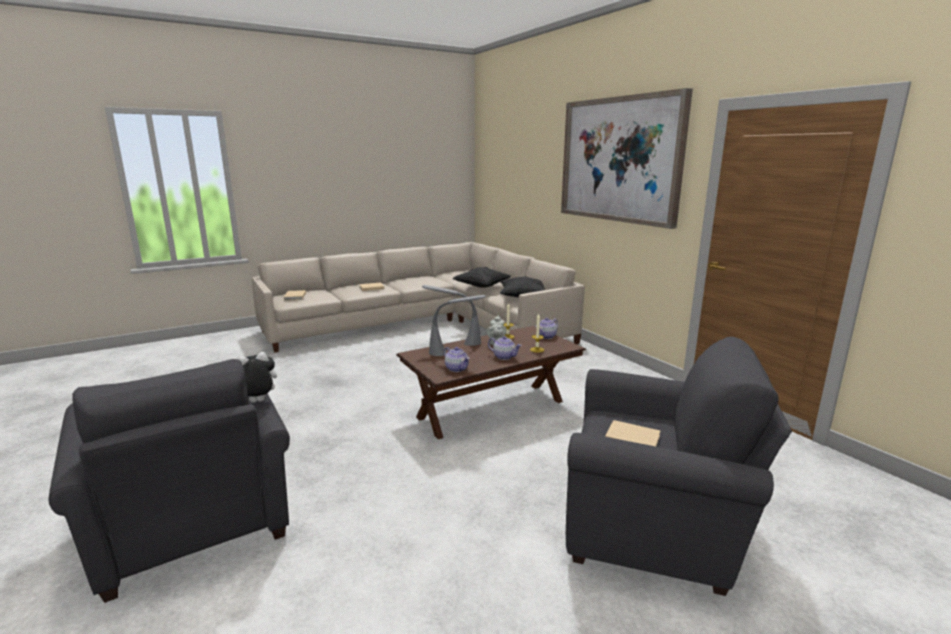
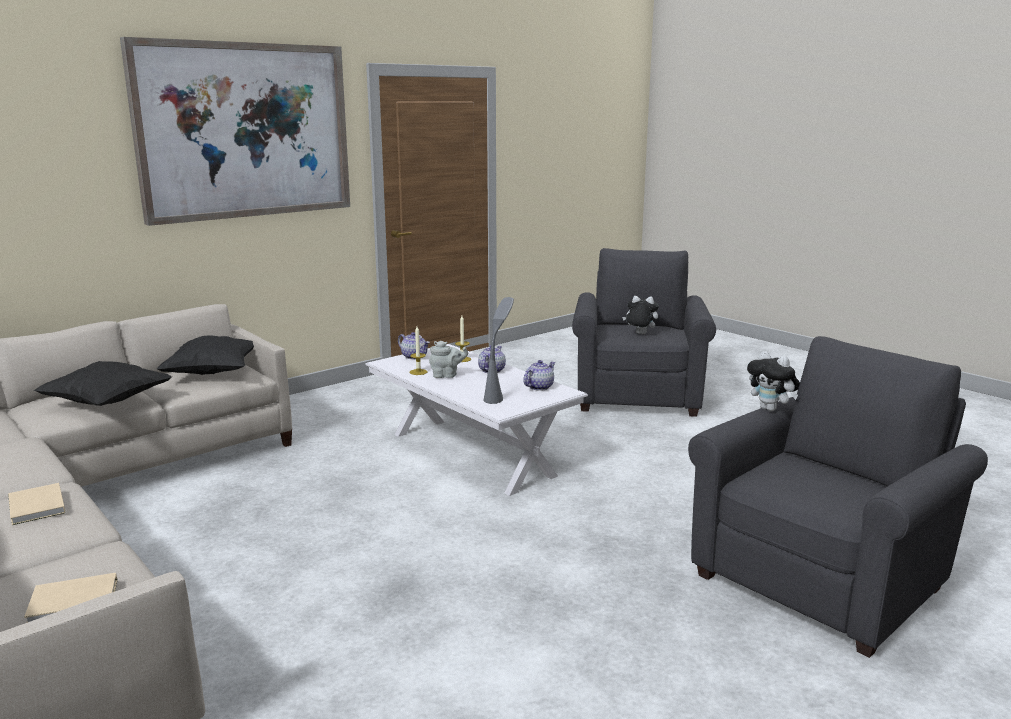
camera: 100 degrees left, 0 degrees up
(452, 344) = (457, 395): grey table lamp -> none
(491, 409) = (470, 454): brown coffee table -> white coffee table
(631, 437) = (639, 334): beige book -> plush toy

